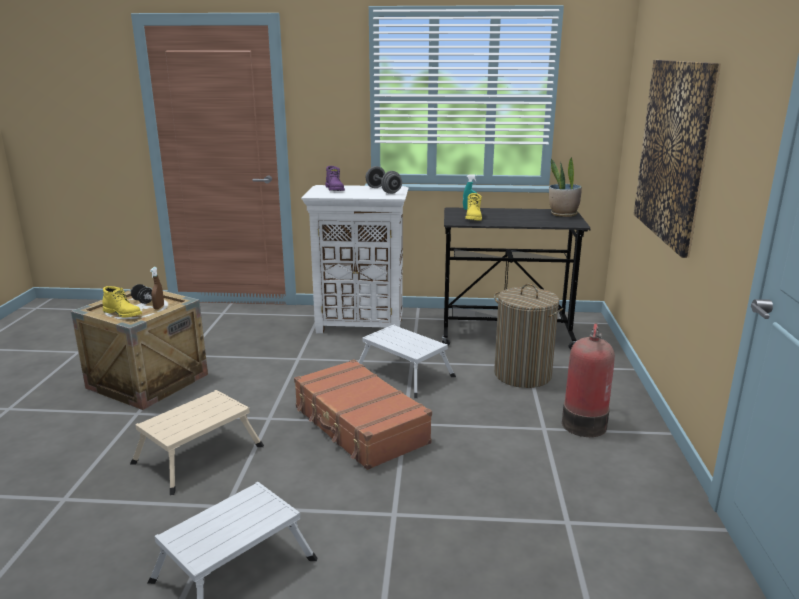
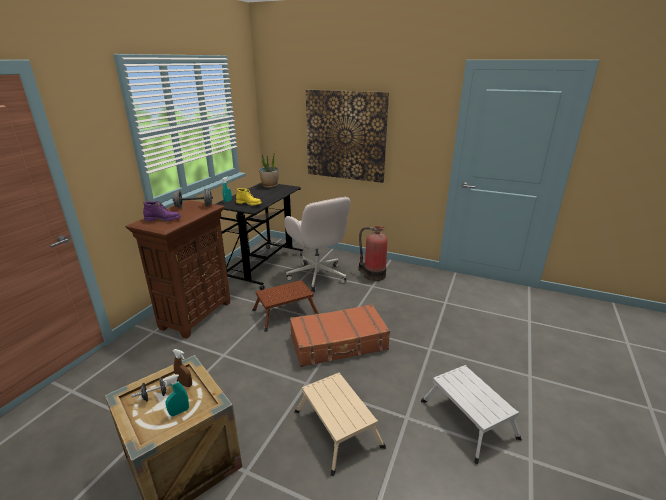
camera: 70 degrees left, 5 degrees up
(123, 314) = (179, 412): yellow boot -> turquoise spray bottle
(361, 325) = (196, 314): white cabinet -> brown cabinet
(405, 373) = (286, 312): white step ladder -> brown step ladder
(522, 374) = (317, 276): laundry basket -> white office chair

